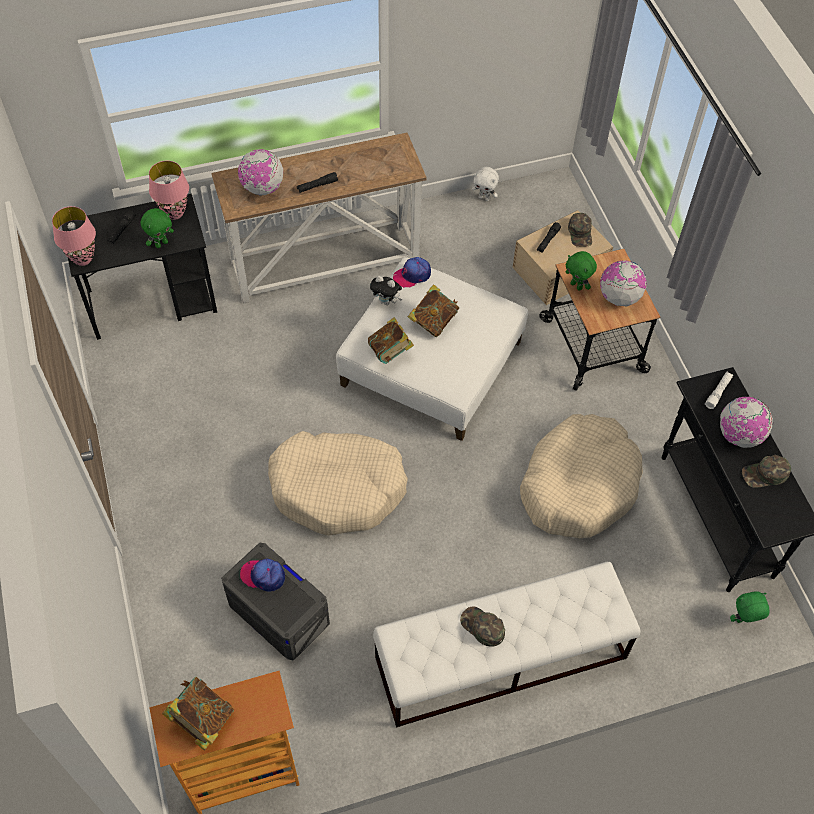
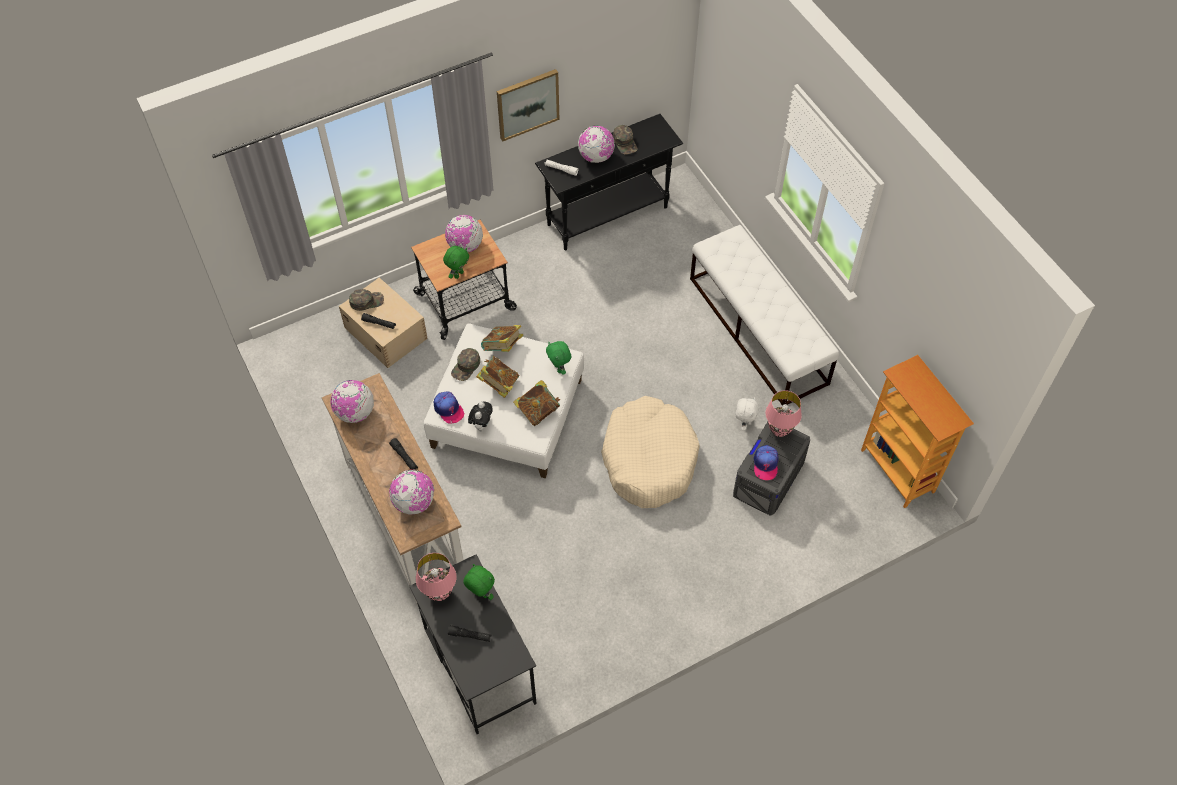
camera: 100 degrees left, 0 degrees up
(83, 259) = (513, 660): pink table lamp -> pink table lamp (779, 430)
(202, 719) = (933, 407): book -> book (502, 347)
(381, 154) = (355, 413): none -> globe
(482, 627) = (769, 309): green cap -> green cap (466, 367)
(484, 198) = (303, 401): white plush toy -> white plush toy (743, 423)
(578, 484) = (602, 299): beige dog bed -> none
(743, 620) = (686, 198): green plush toy -> green plush toy (559, 368)
(765, 299) = (527, 104): none -> picture

